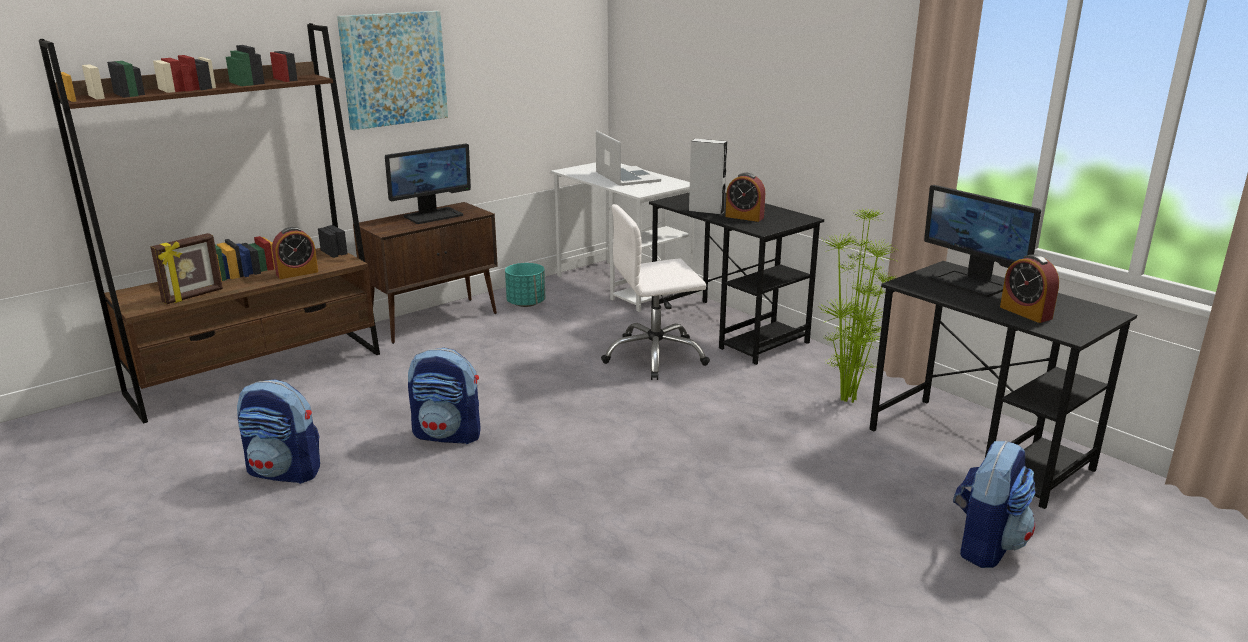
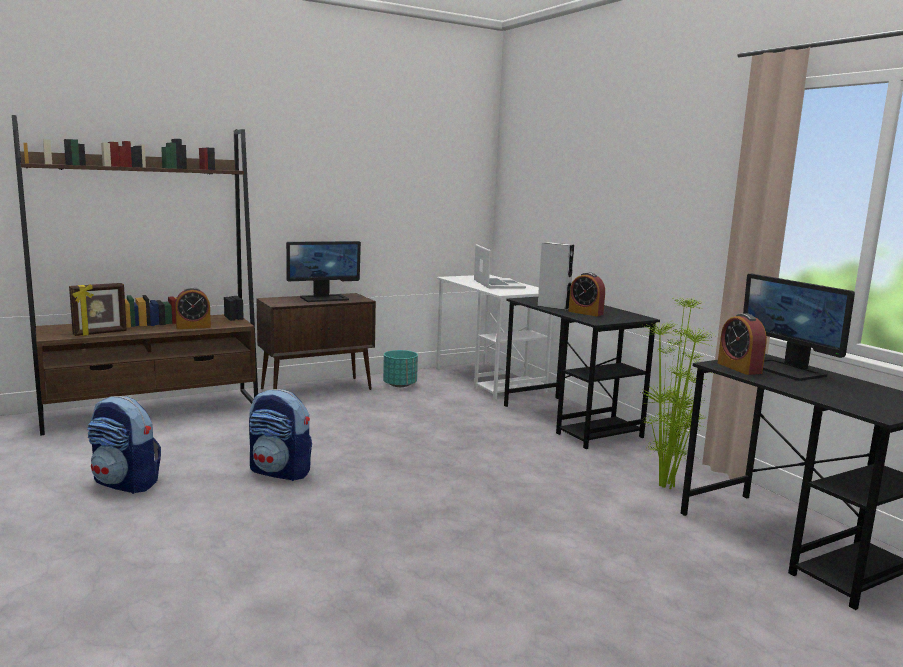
camera: 10 degrees right, 10 degrees down
(394, 69) = (305, 176): picture -> none
(655, 357) = (494, 433): white office chair -> none
(985, 545) = (778, 636): backpack -> none
(1025, 313) = (836, 395): alarm clock -> alarm clock (739, 368)

